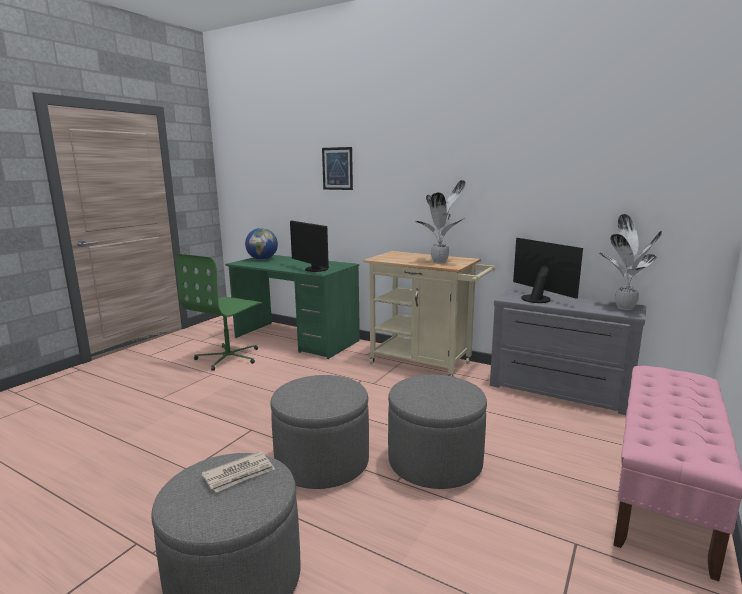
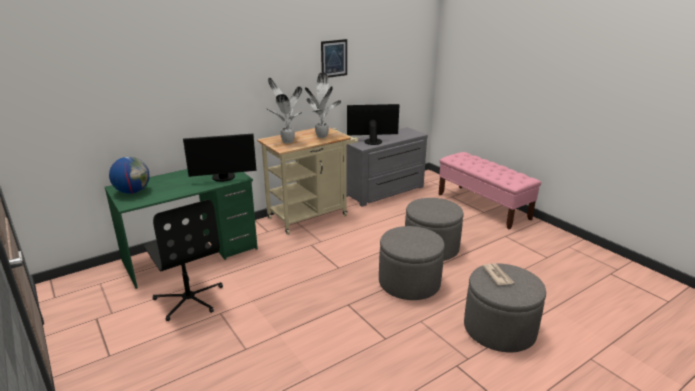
camera: 65 degrees left, 10 degrees up
(229, 357) = (189, 299): green office chair -> black office chair
(337, 168) = (191, 74): picture -> picture (334, 58)
(624, 307) = (407, 131): potted plant -> potted plant (287, 141)

